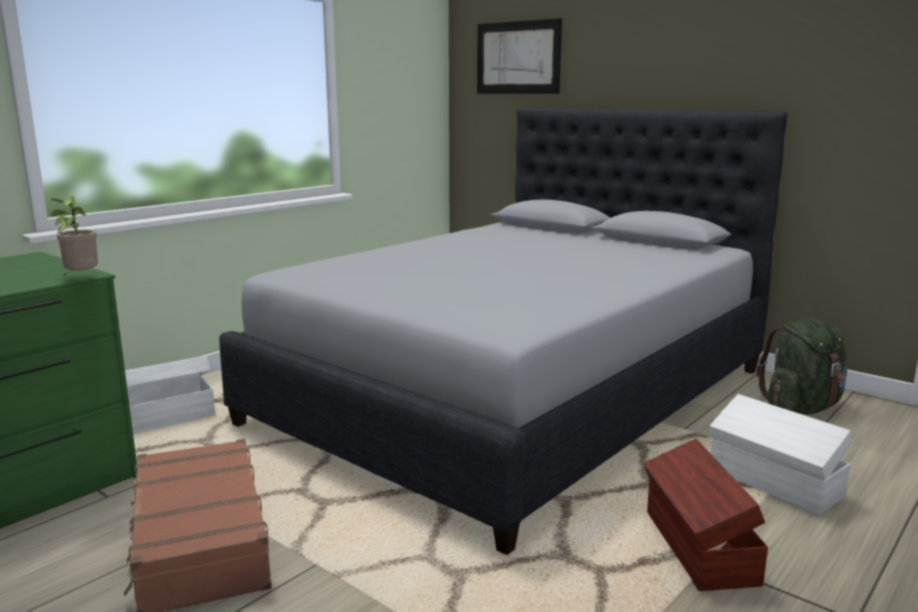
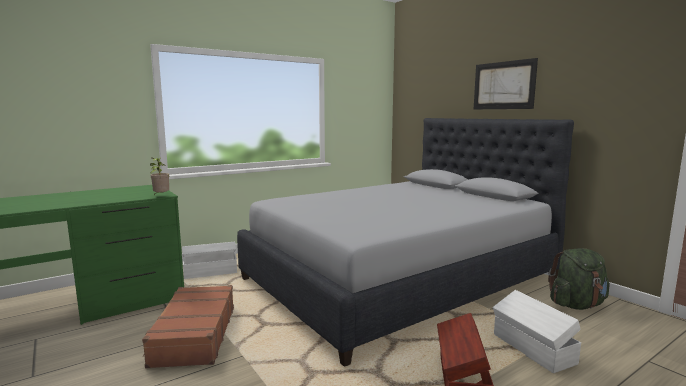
camera: 15 degrees right, 5 degrees down
(517, 58) = (426, 91): picture -> picture (503, 85)

